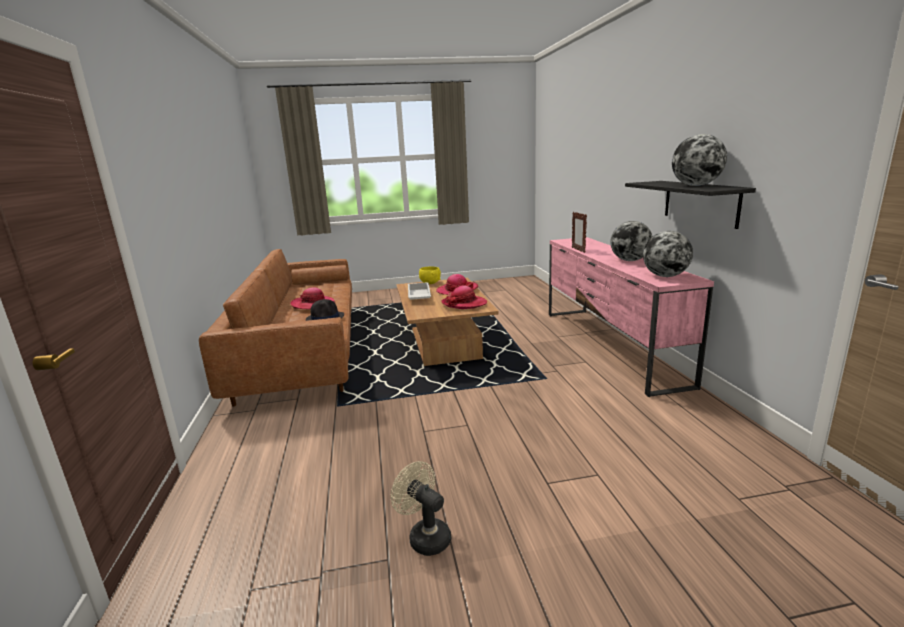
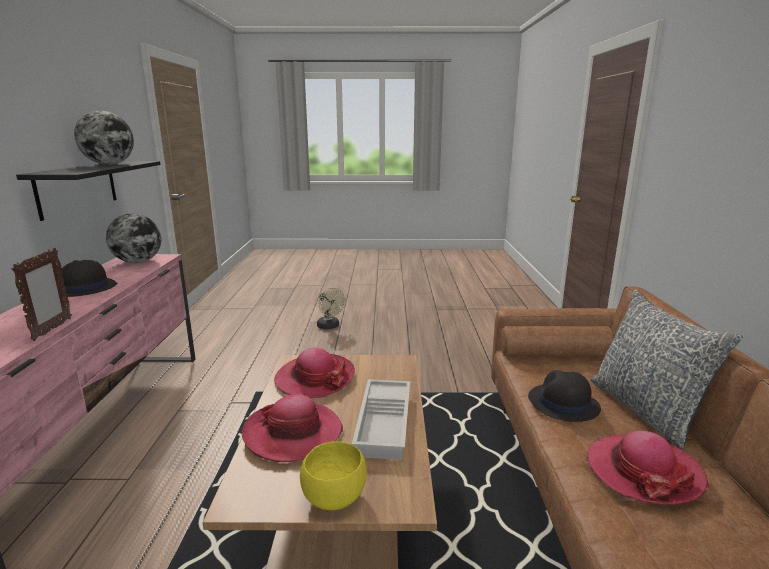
camera: 170 degrees left, 0 degrees up
(281, 322) = (645, 410): none -> pillow
(425, 536) = (418, 313): beige fan -> beige fan (330, 326)
(629, 260) = (84, 288): globe -> black hat

